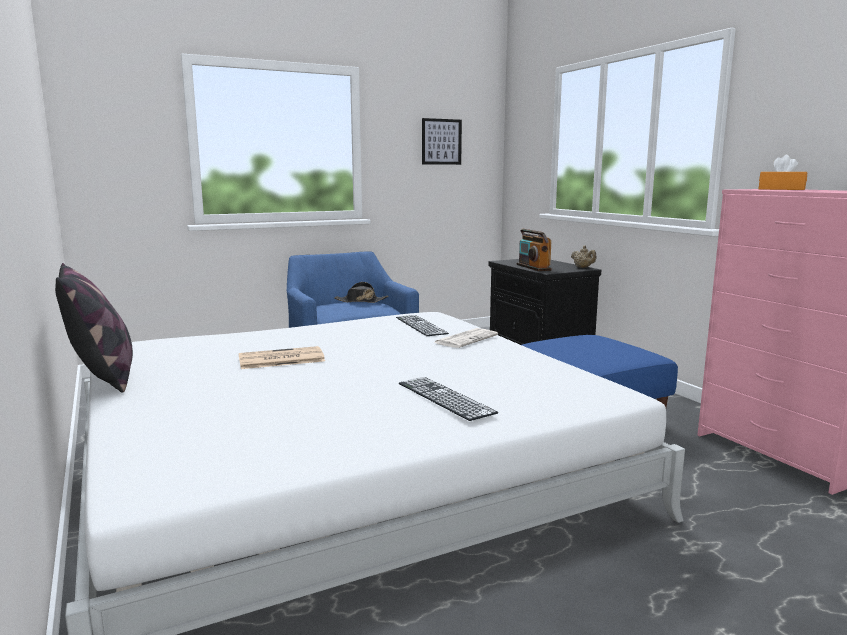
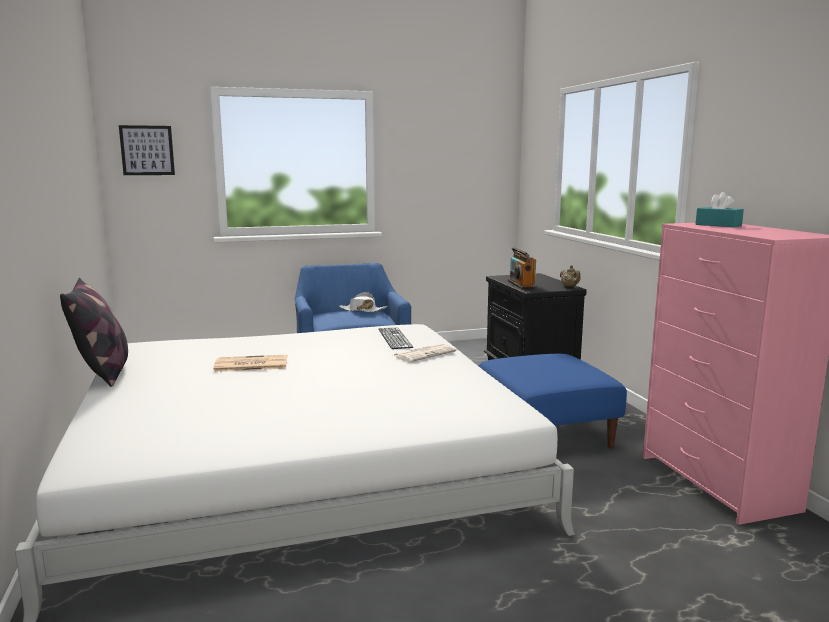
camera: 10 degrees right, 0 degrees up
(361, 301) = (362, 310): black hat -> white hat
(441, 141) = (455, 158): picture -> picture (147, 150)
(445, 398) = (361, 408): keyboard -> none
(781, 189) = (718, 225): orange tissue box -> turquoise tissue box

